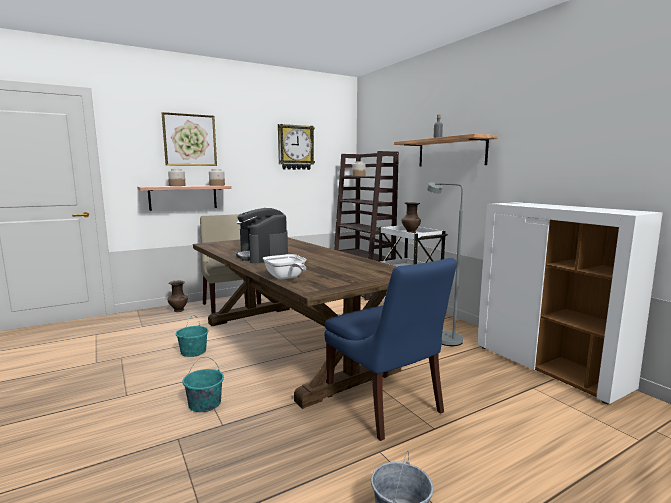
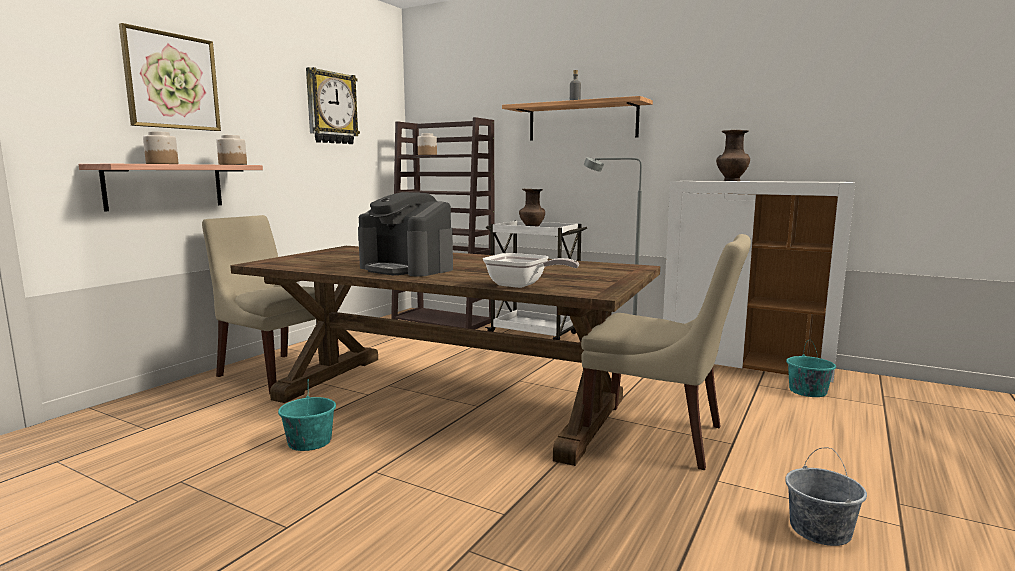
camera: 30 degrees left, 0 degrees up
(178, 310) = (181, 393): brown vase -> brown vase (731, 181)
(204, 404) = (438, 499): turquoise bucket -> turquoise bucket (808, 391)
(385, 406) = (658, 437): blue chair -> beige chair

